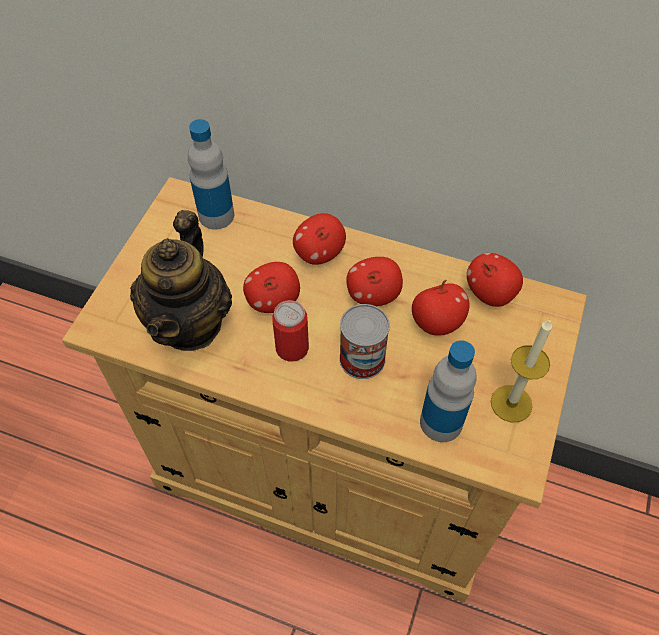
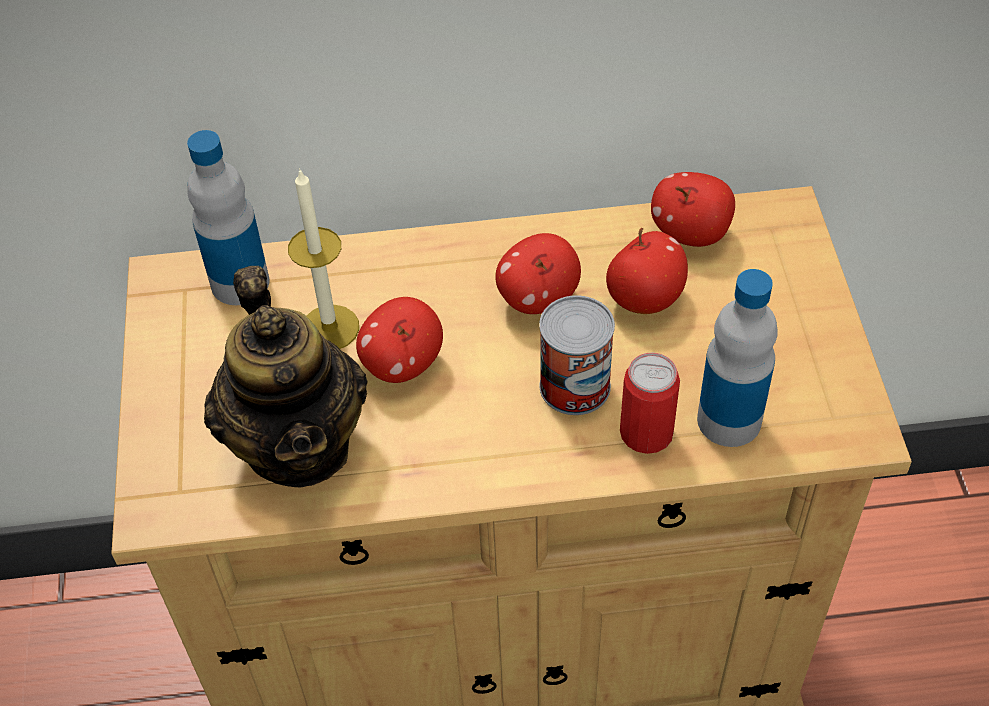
camera: 25 degrees left, 5 degrees down
(292, 348) = (469, 414): can -> can (646, 433)
(319, 253) = (426, 275): apple -> none
(511, 403) = (802, 358): candle -> candle (330, 328)

